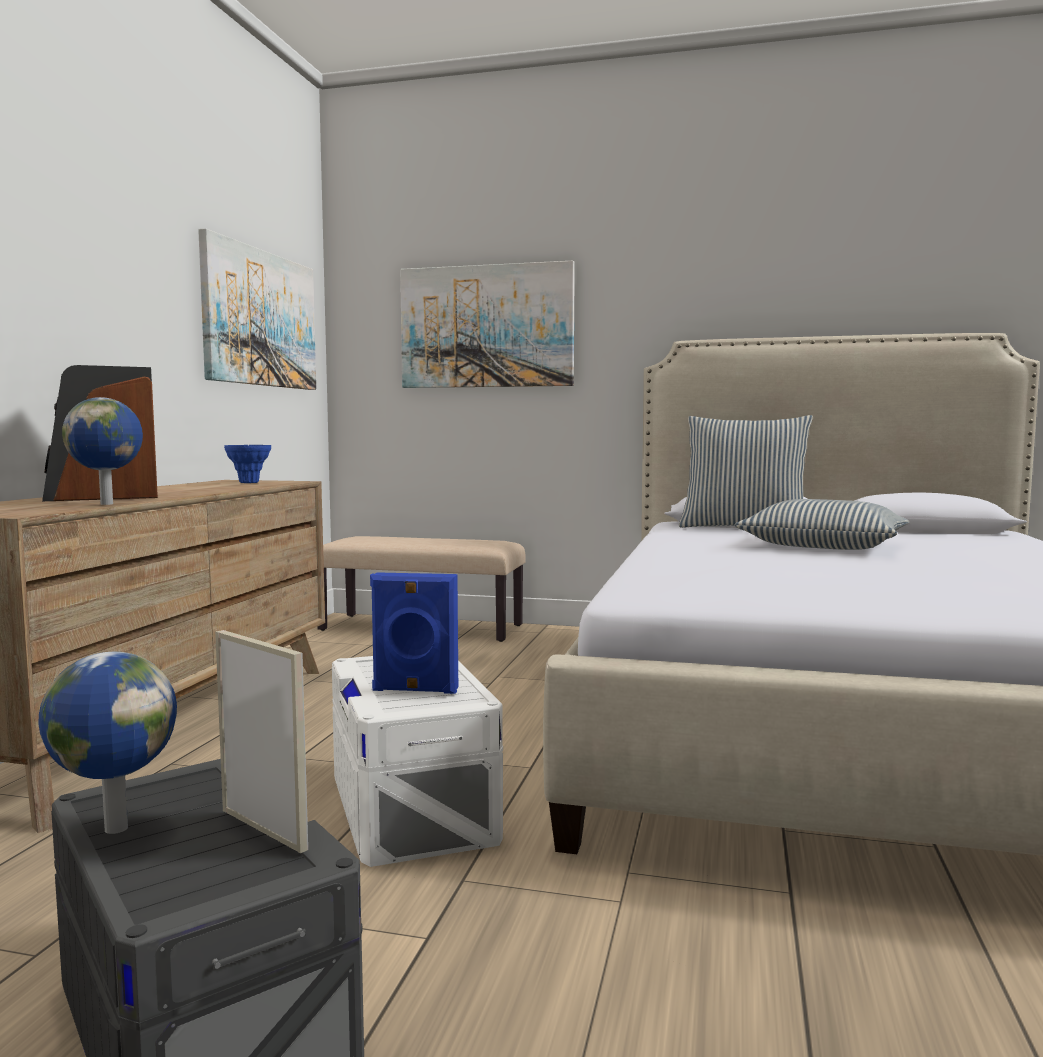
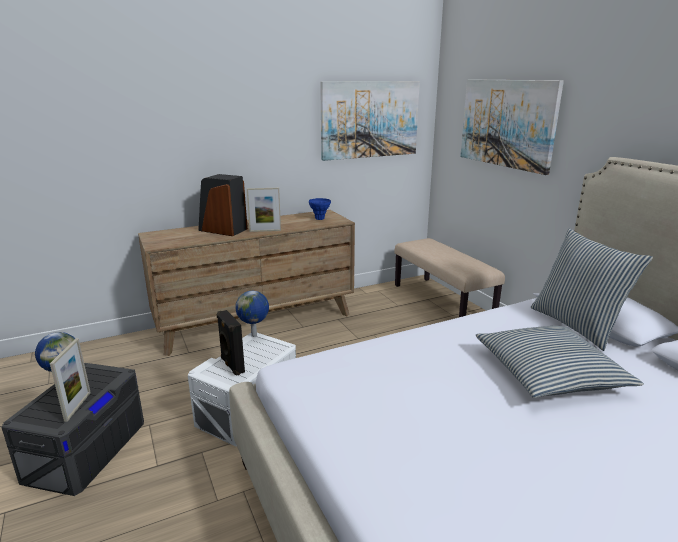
camera: 50 degrees right, 15 degrees up
(108, 504) = (200, 241): globe -> globe (255, 335)
(200, 492) = (265, 231): none -> picture frame
(415, 690) = (231, 365): blue speaker -> black speaker

